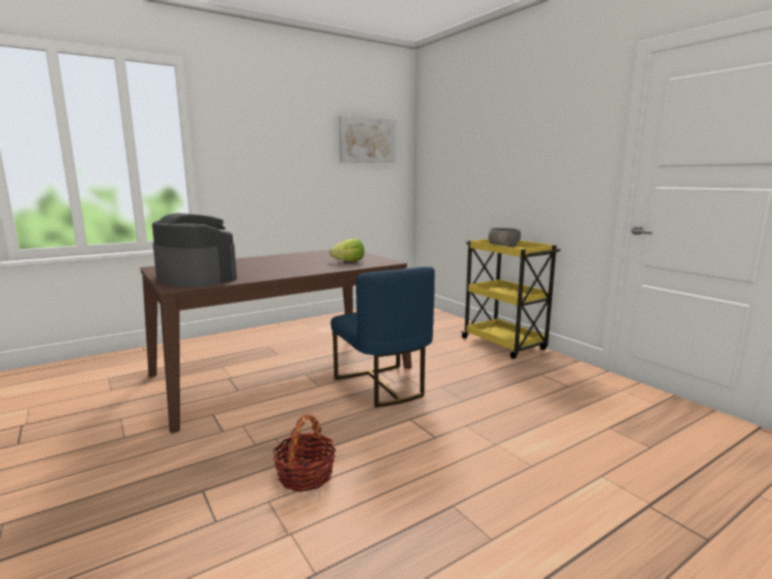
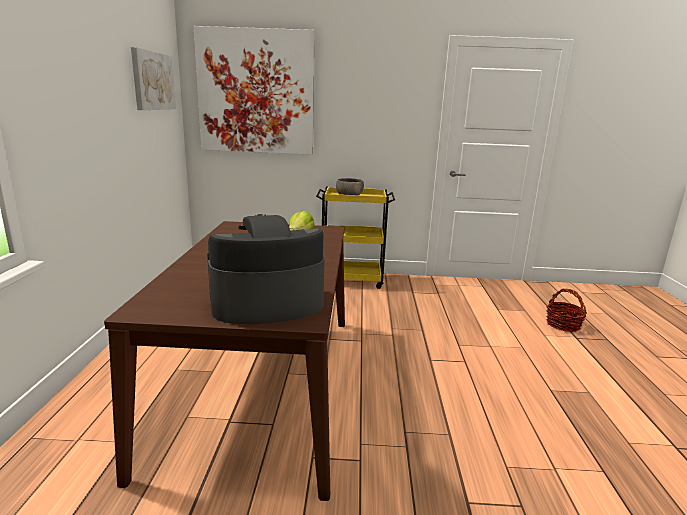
camera: 55 degrees left, 5 degrees up
(305, 475) = (479, 435): basket -> basket (563, 325)
(382, 386) = (362, 348): blue chair -> none
(456, 143) = (256, 92): none -> picture

